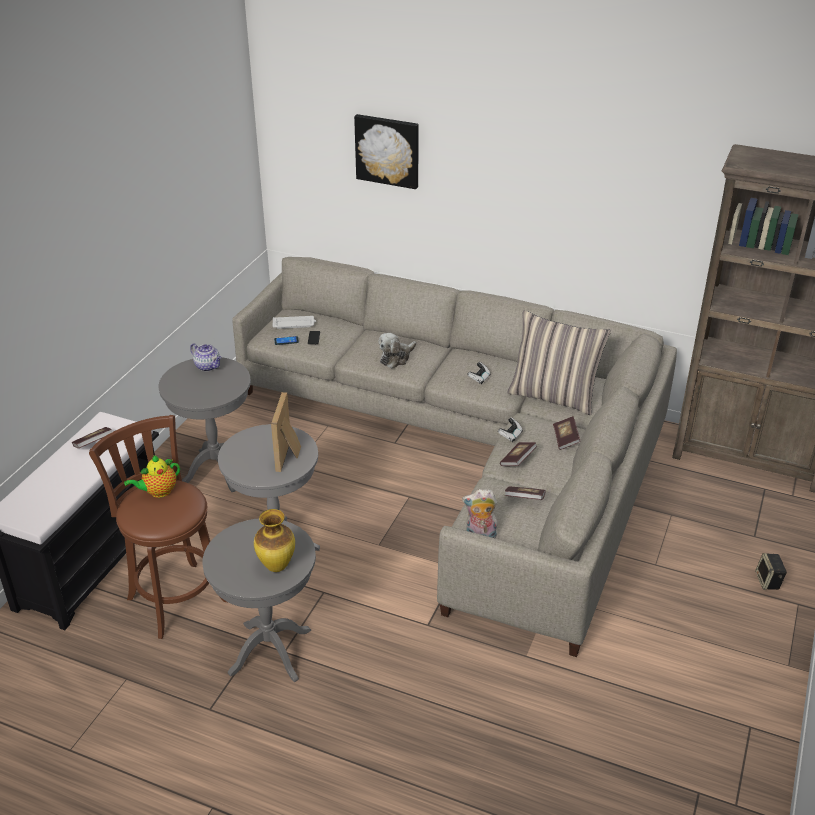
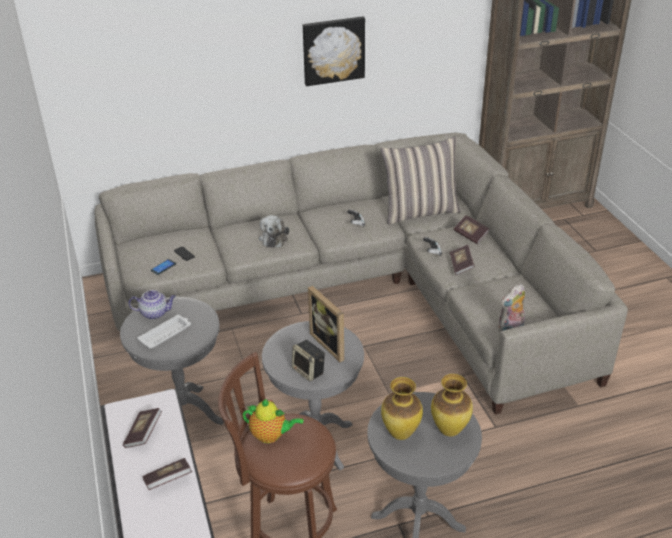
camera: 40 degrees left, 0 degrees up
(158, 492) = (271, 436): teapot -> teapot turned 90 degrees counterclockwise
(240, 546) = (400, 434): none -> vase
(294, 324) = (152, 251): white tray -> white tray (166, 334)
(388, 150) = (188, 51): picture -> picture (333, 50)
(524, 499) = (503, 288): book -> book (168, 480)
(768, 581) = (636, 273): speaker -> speaker (309, 371)

